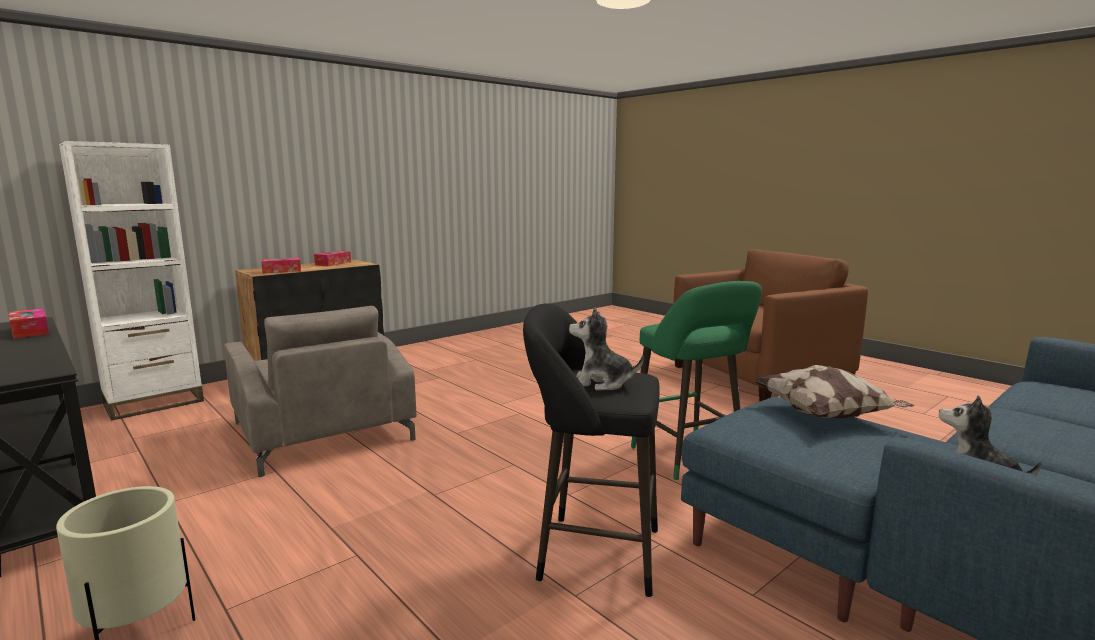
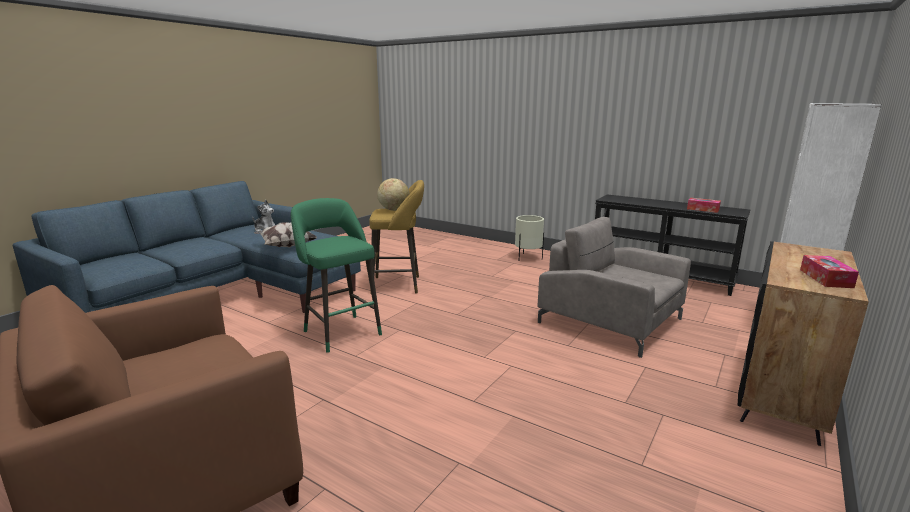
camera: 165 degrees right, 5 degrees up
(282, 271) = (791, 252): tissue box -> none
(591, 552) = (399, 285): black stool -> yellow stool
(601, 383) = (393, 210): plush toy -> globe

